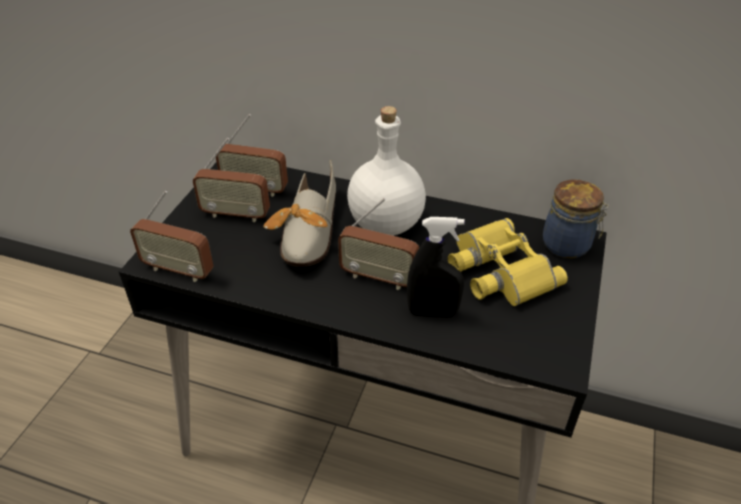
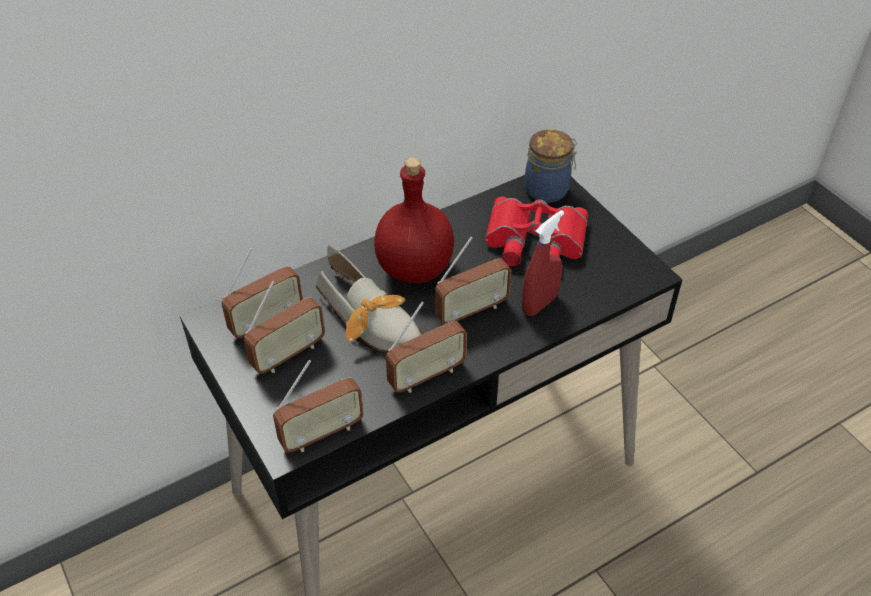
camera: 50 degrees left, 5 degrees up
(285, 291) = (426, 376): none -> radio
(387, 224) = (415, 267): white bottle -> red bottle
(432, 312) = (539, 304): black spray bottle -> red spray bottle
(497, 270) = (534, 242): yellow binoculars -> red binoculars

